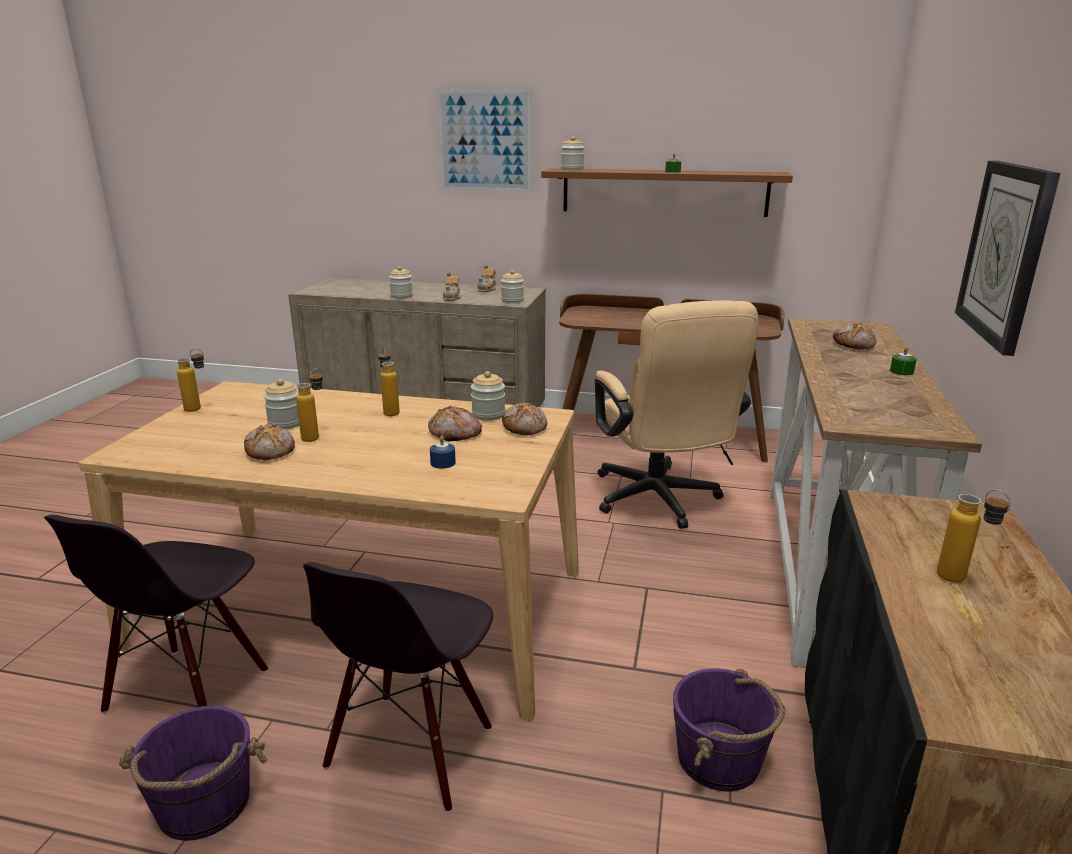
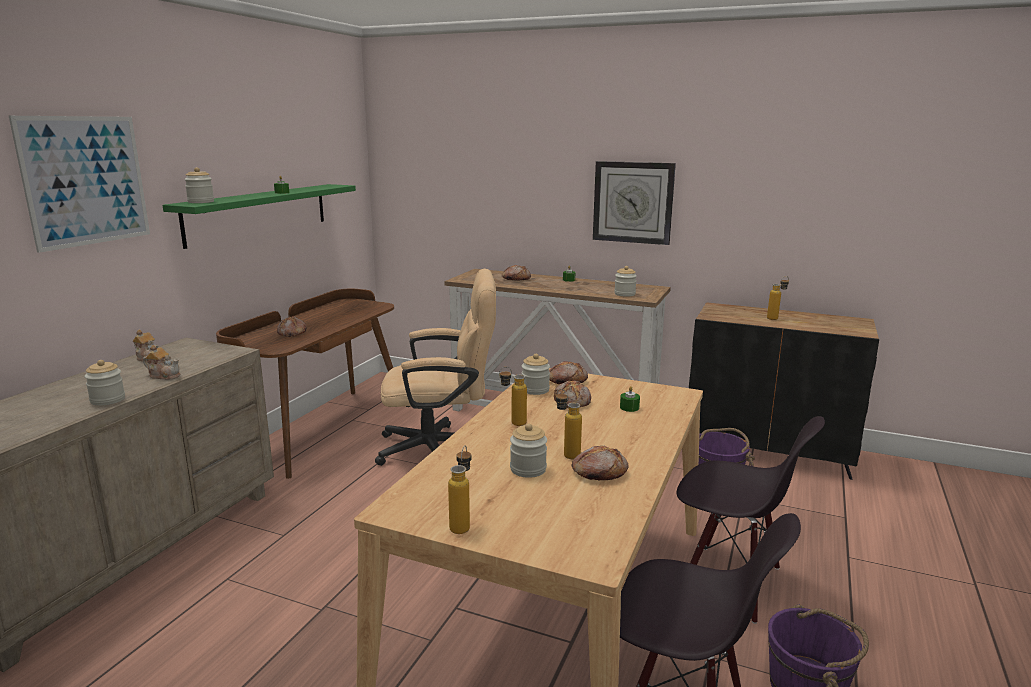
camera: 80 degrees left, 5 degrees down
(443, 463) = (629, 407): blue candle -> green candle
(512, 300) = (222, 352): jar -> jar (624, 294)
(625, 318) = (291, 333): none -> bread
(664, 192) = (259, 213): brown shelf -> green shelf

